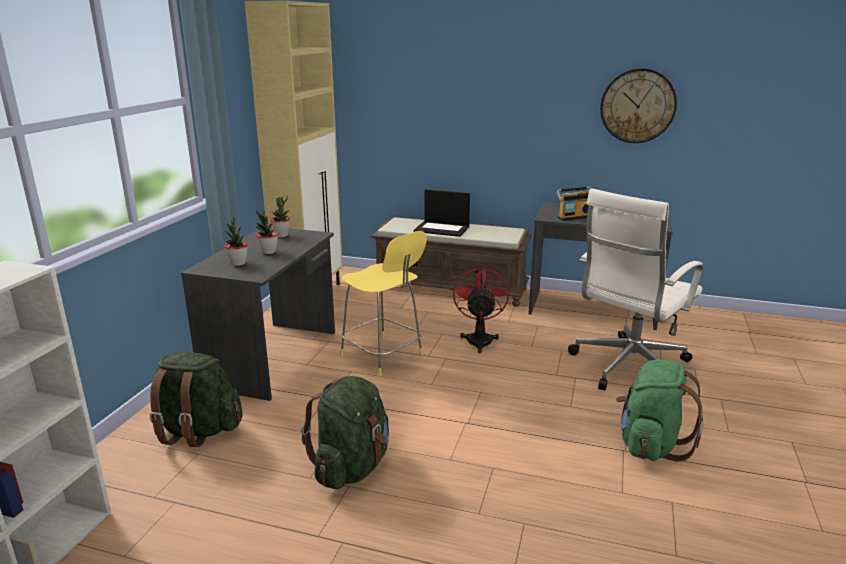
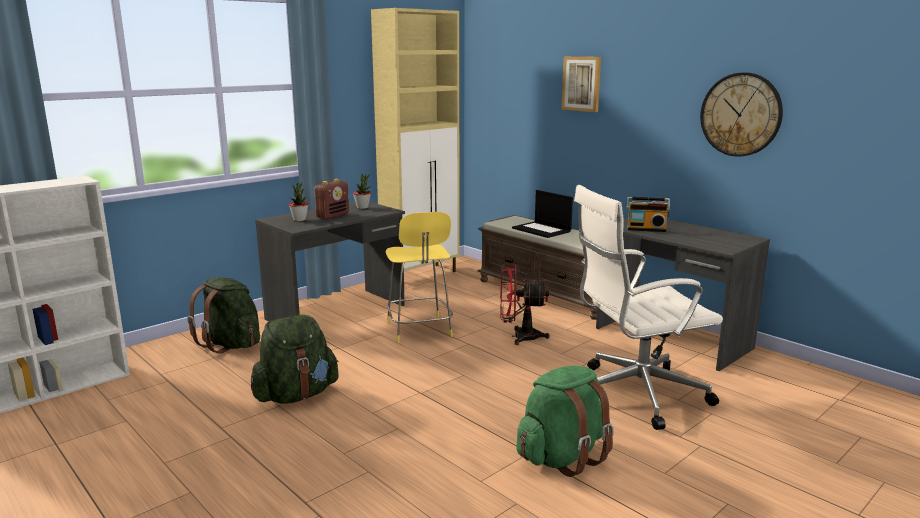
camera: 30 degrees right, 5 degrees down
(268, 252) = (333, 216): potted plant -> radio
(468, 80) = (581, 83): none -> picture
(479, 339) = (519, 337): red fan -> red fan turned 120 degrees counterclockwise

